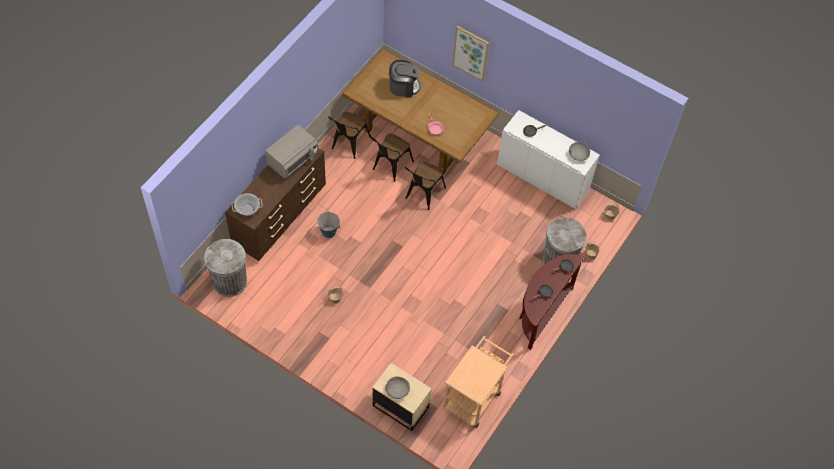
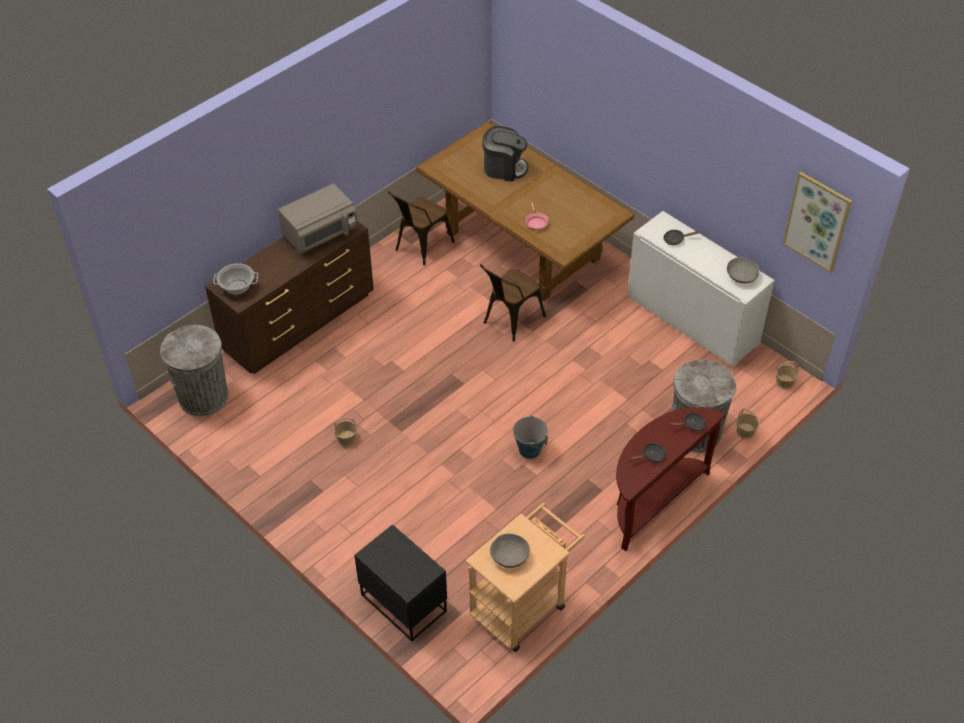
camera: 15 degrees right, 10 degrees down
(328, 232) = (362, 351): bucket -> bucket (529, 450)
(390, 167) = (472, 281): brown chair -> none
(397, 390) = (392, 565): grey bowl -> grey bowl (510, 556)
(400, 406) = (404, 602): beige nightstand -> black nightstand
(471, 53) = (600, 119): picture -> picture (817, 221)

